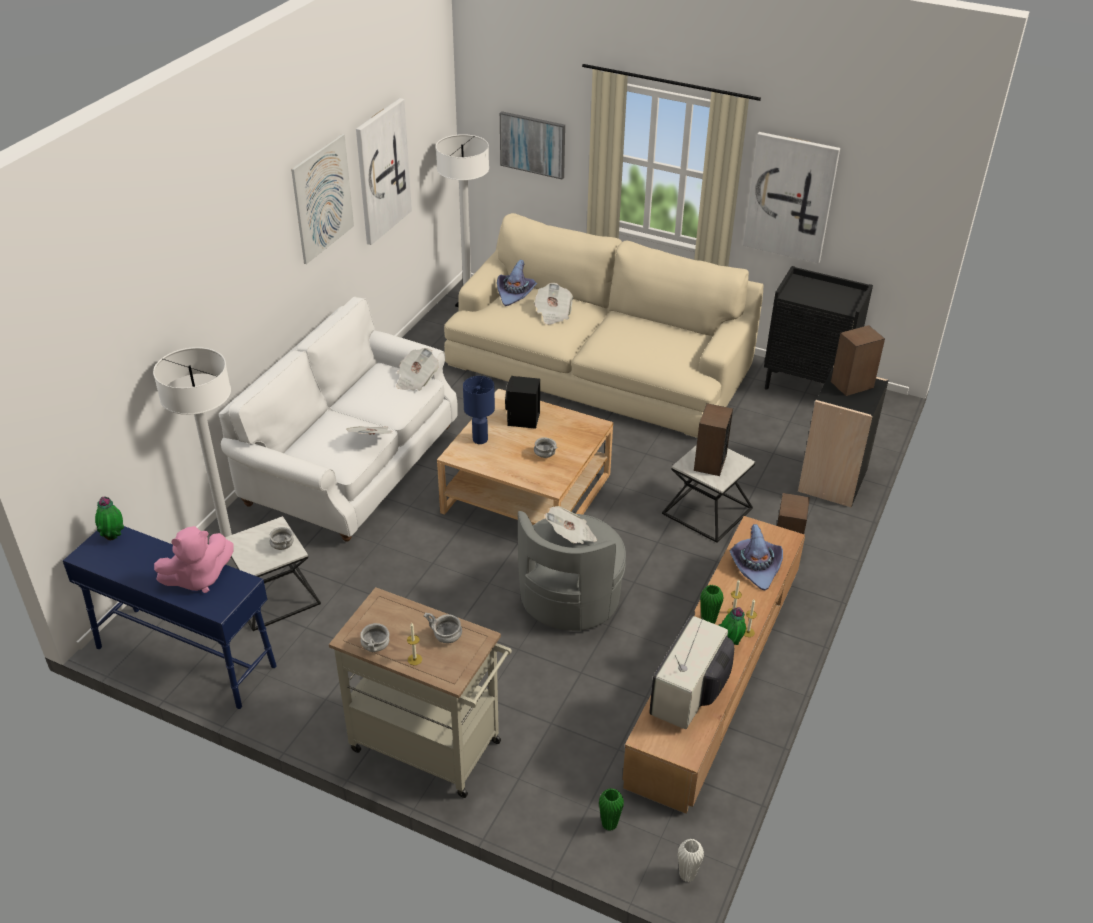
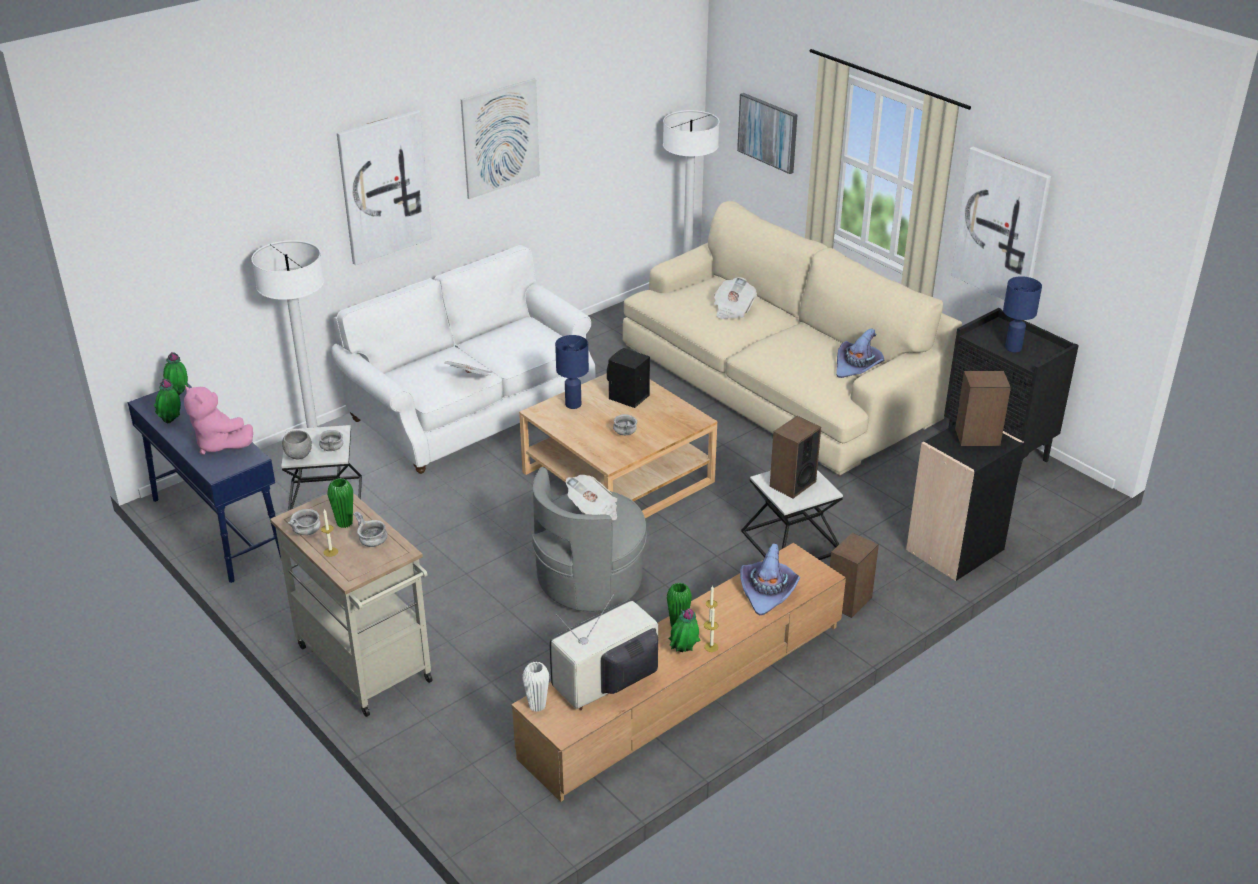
camera: 25 degrees right, 5 degrees down
(129, 569) = (172, 422): none -> potted plant
(198, 578) = (219, 444): pink plush toy -> pink plush toy turned 45 degrees clockwise
(255, 564) = (298, 457): none -> grey bowl
(382, 171) = (587, 128): picture -> picture (384, 187)
(416, 380) = (551, 338): newspaper -> none
(516, 293) = (710, 284): purple hat -> purple hat (858, 366)
(609, 824) = (480, 785): green vase -> green vase (344, 523)
(687, 875) = (521, 854): white vase -> white vase (537, 706)
(825, 299) = (1013, 348): none -> blue table lamp

